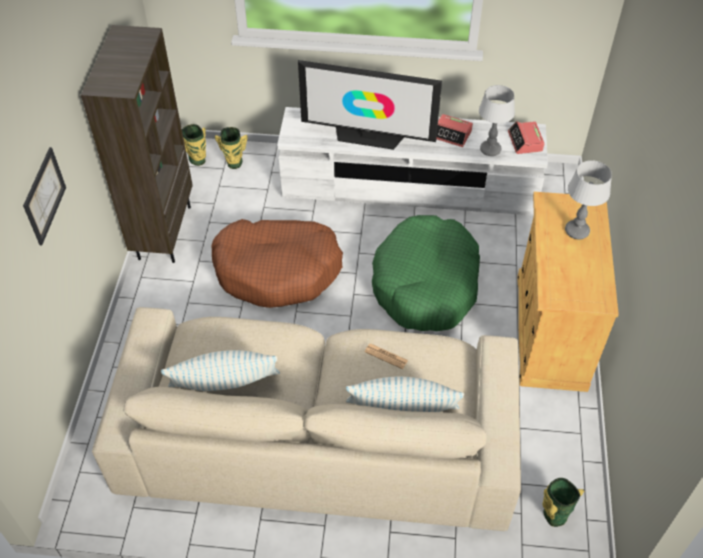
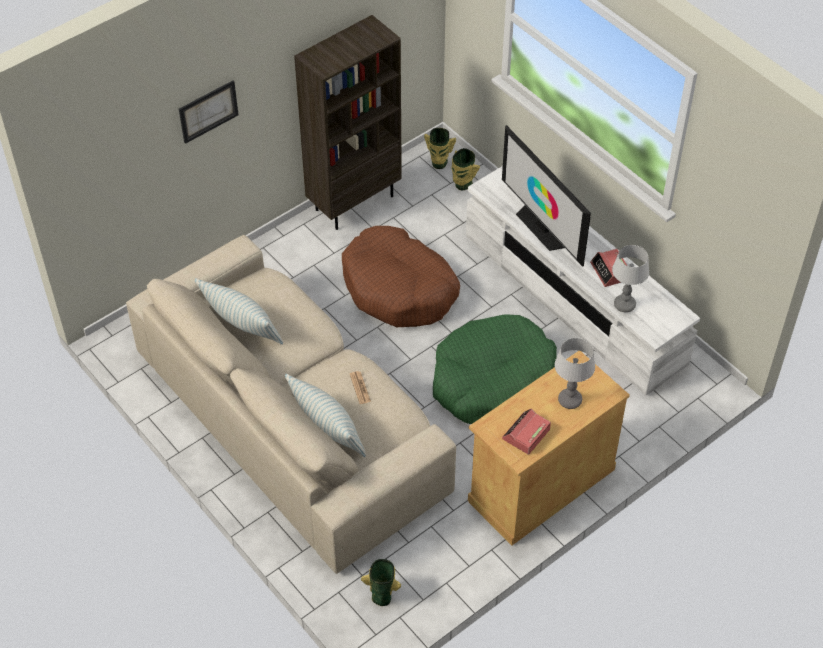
camera: 45 degrees right, 0 degrees up
(525, 142) = (662, 319): alarm clock -> alarm clock (526, 434)

